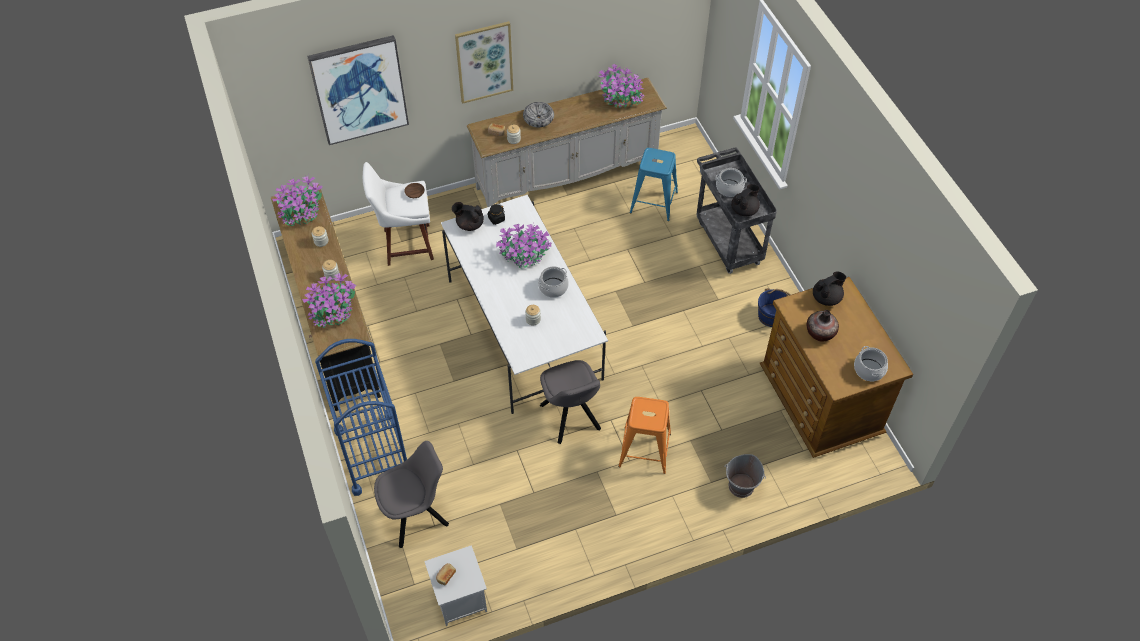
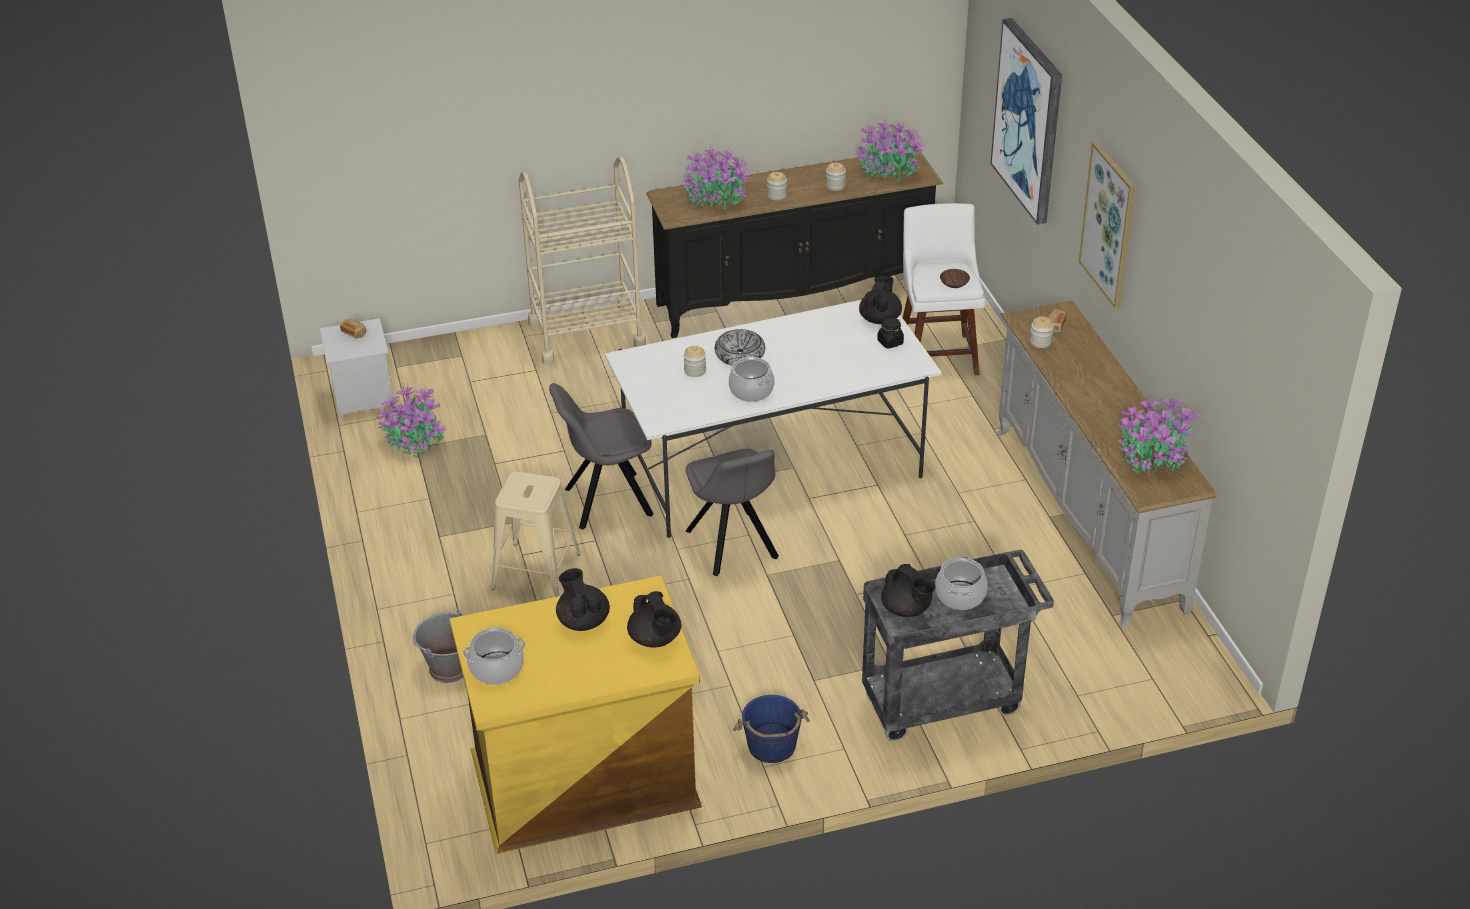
camera: 95 degrees right, 15 degrees down
(373, 453) = (586, 334): blue cart -> beige cart
(416, 516) = (487, 367): grey chair -> grey chair (733, 544)
(525, 255) = (816, 366): potted plant -> potted plant (414, 440)
(538, 118) = (1092, 367): bowl -> bowl (740, 354)
(644, 450) = (536, 571): orange stool -> beige stool
(653, 202) = (1038, 618): blue stool -> none
(820, 333) = (583, 620): vase -> black teapot
(821, 401) = (583, 786): brown dresser -> yellow dresser

